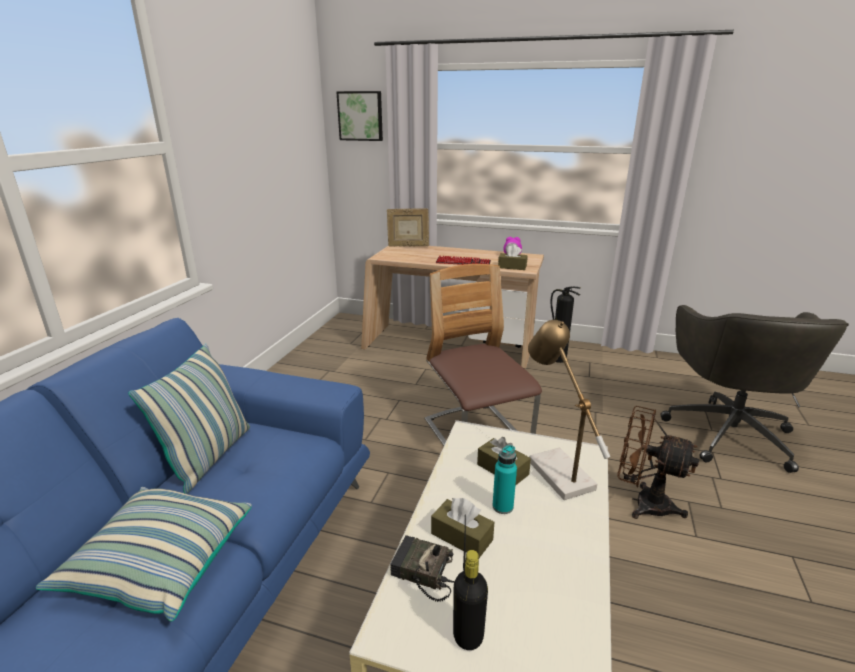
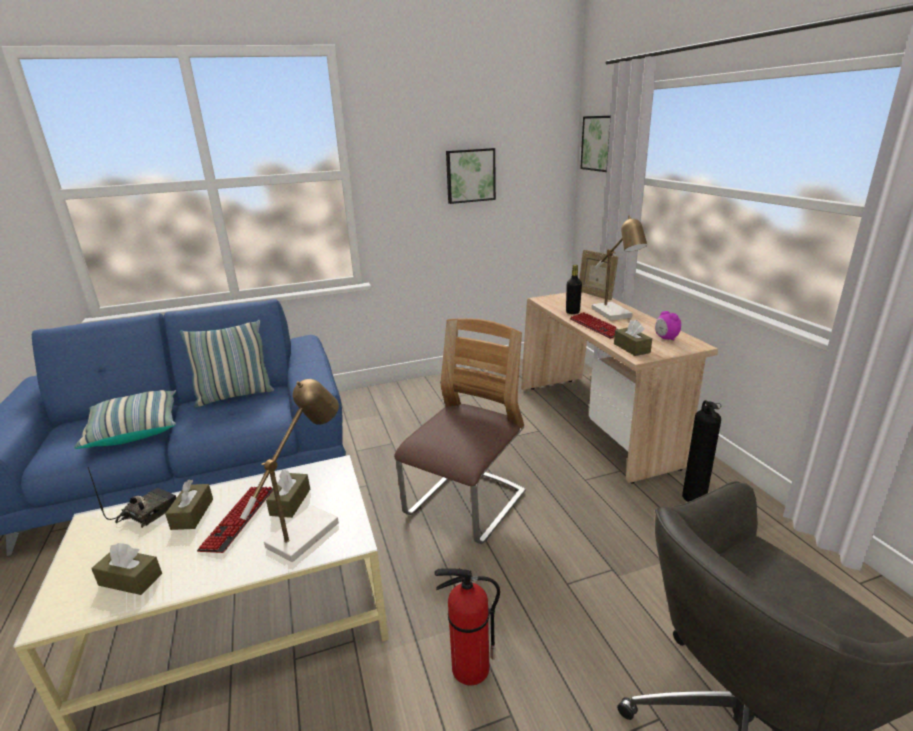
camera: 55 degrees right, 0 degrees up
(266, 148) = (470, 175): none -> picture
(422, 573) = (148, 512): radio -> radio turned 45 degrees clockwise
(452, 253) = (615, 314): none -> table lamp
(468, 636) = (93, 552): black bottle -> black bottle (572, 312)
(502, 506) = (238, 519): turquoise bottle -> keyboard
(550, 605) = (130, 579): none -> brown tissue box
(642, 502) = (469, 668): brown fan -> fire extinguisher

